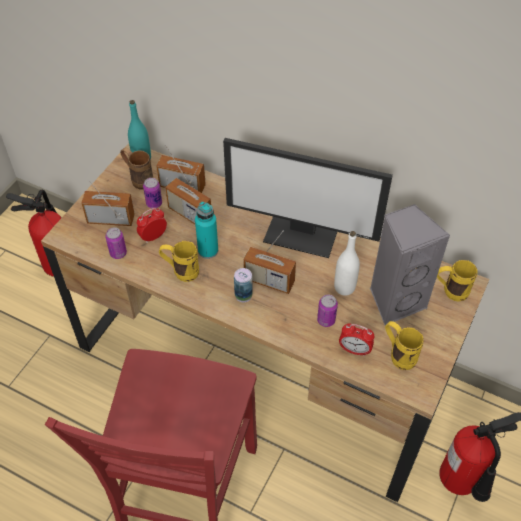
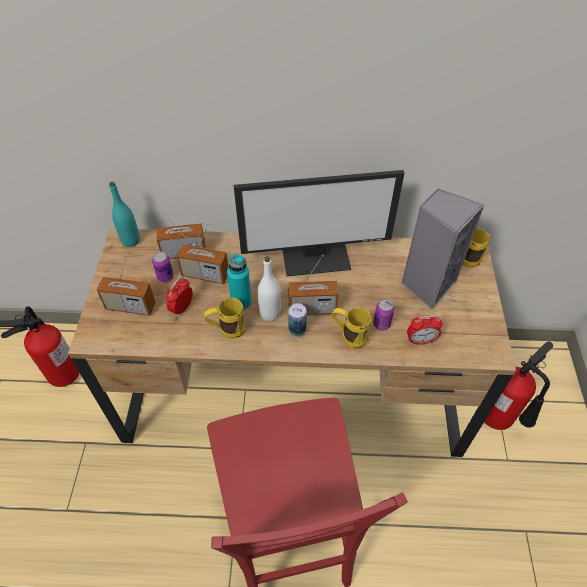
camera: 25 degrees left, 0 degrees up
(111, 219) = (130, 306): radio -> radio turned 150 degrees counterclockwise
(118, 253) = (156, 336): can -> none
(138, 179) = (137, 260): brown mug -> none
(344, 287) = (379, 290): white bottle -> white bottle (270, 313)
(398, 354) = (458, 330): yellow mug -> yellow mug (348, 336)

